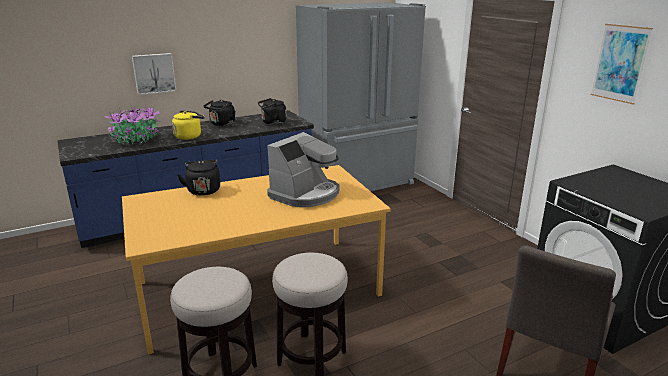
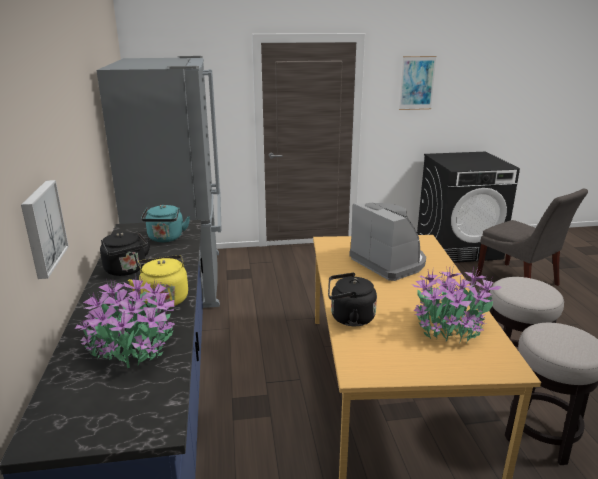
camera: 70 degrees left, 0 degrees up
(200, 222) = (450, 326): none -> potted plant
(272, 123) = (166, 238): black kettle -> turquoise kettle

